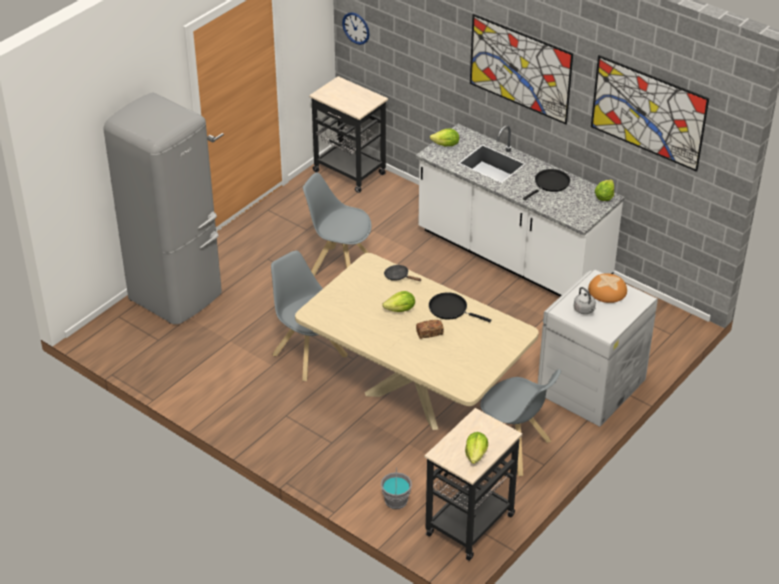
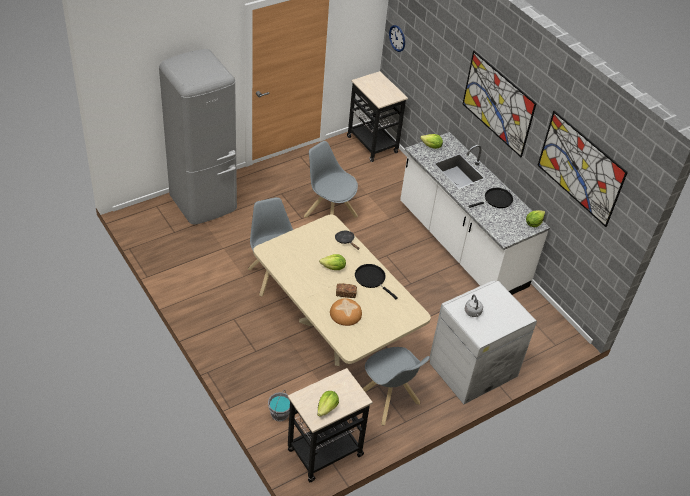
camera: 15 degrees right, 5 degrees up
(607, 291) = (498, 302): bread -> bread (345, 314)

